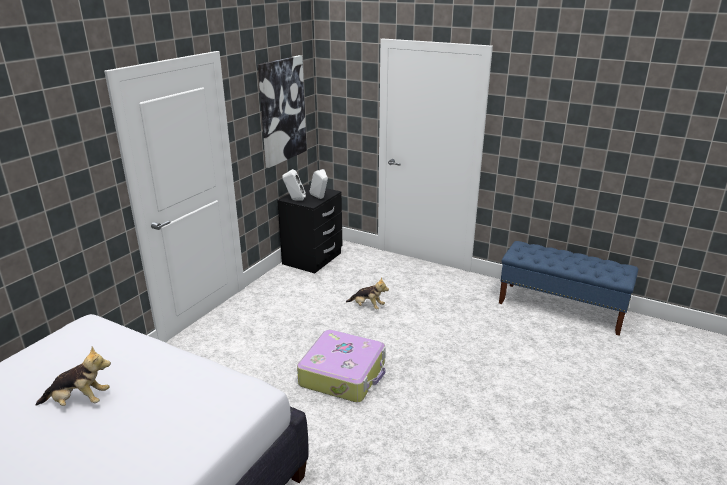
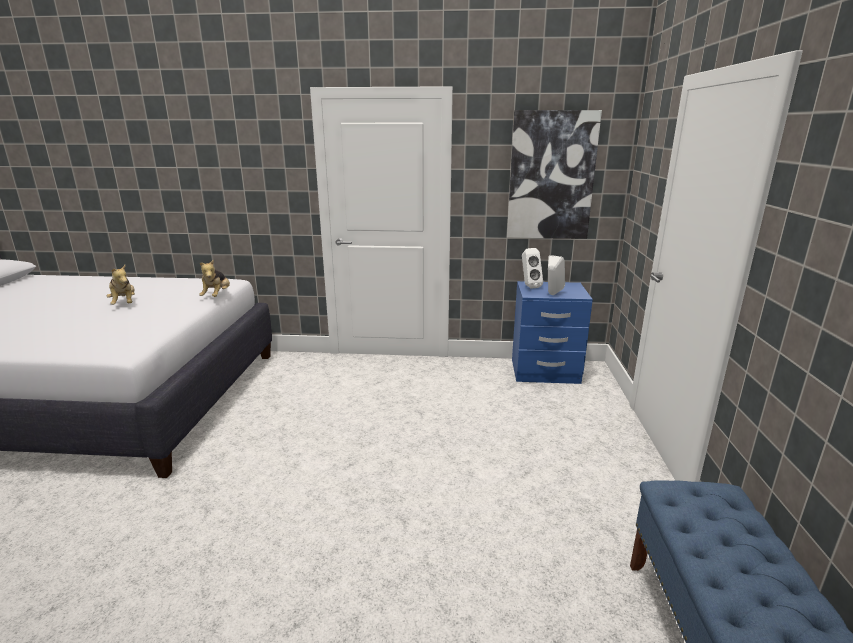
camera: 65 degrees right, 5 degrees down
(313, 259) = (545, 372): black nightstand -> blue nightstand
(343, 374) = (337, 455): suitcase -> none
(367, 306) = (484, 434): plush toy -> plush toy (217, 296)

